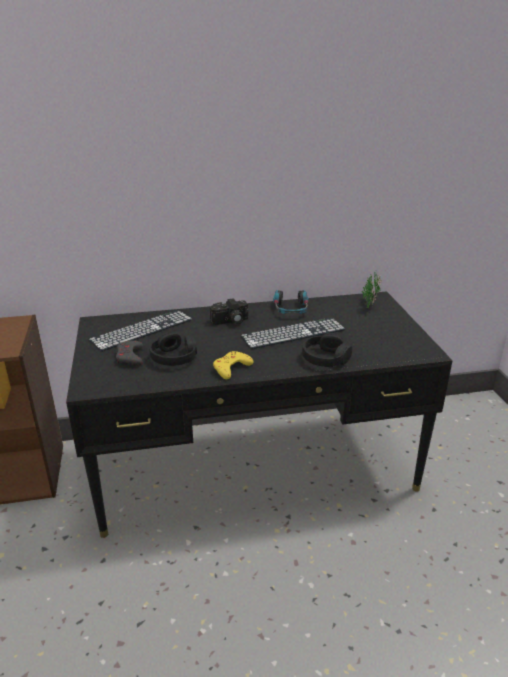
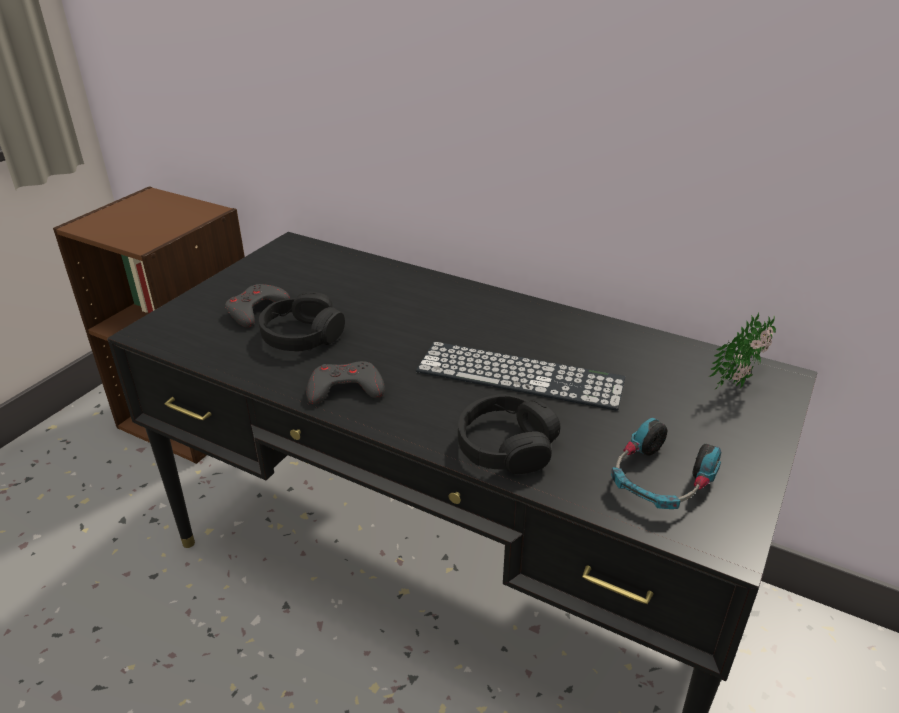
camera: 40 degrees right, 5 degrees up
(142, 330) = (325, 277): keyboard -> none
(230, 321) = (454, 314): camera -> none
(231, 368) = (345, 389): yellow game controller -> grey game controller
(291, 309) = (577, 333): headphones -> headphones (660, 480)

